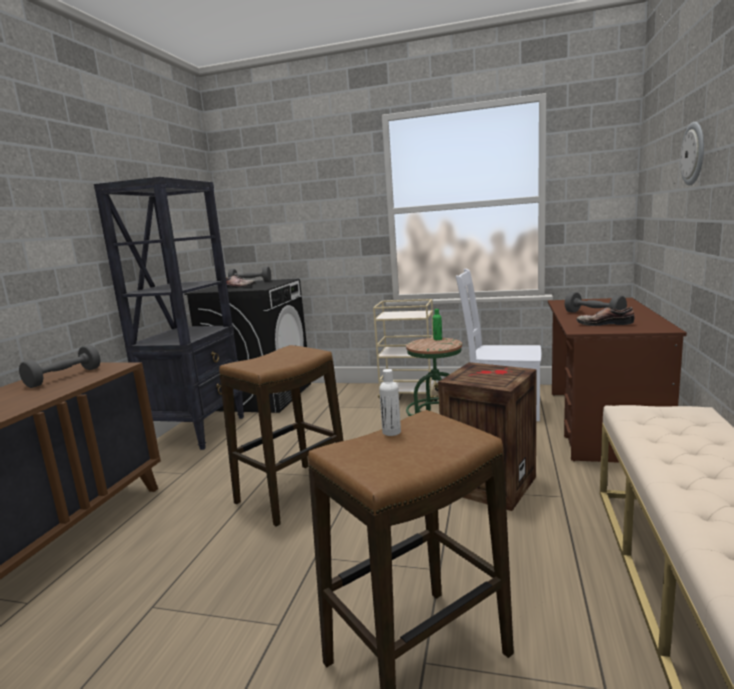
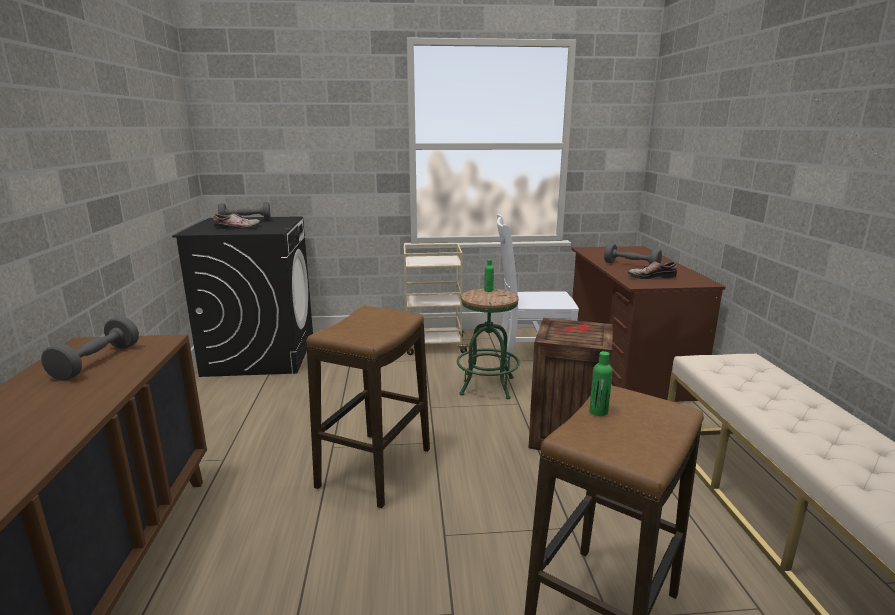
camera: 20 degrees left, 5 degrees up
(199, 431) = (207, 403): black bookcase -> none
(391, 432) = (598, 411): white bottle -> green bottle
(694, 153) = (735, 127): wall clock -> none

